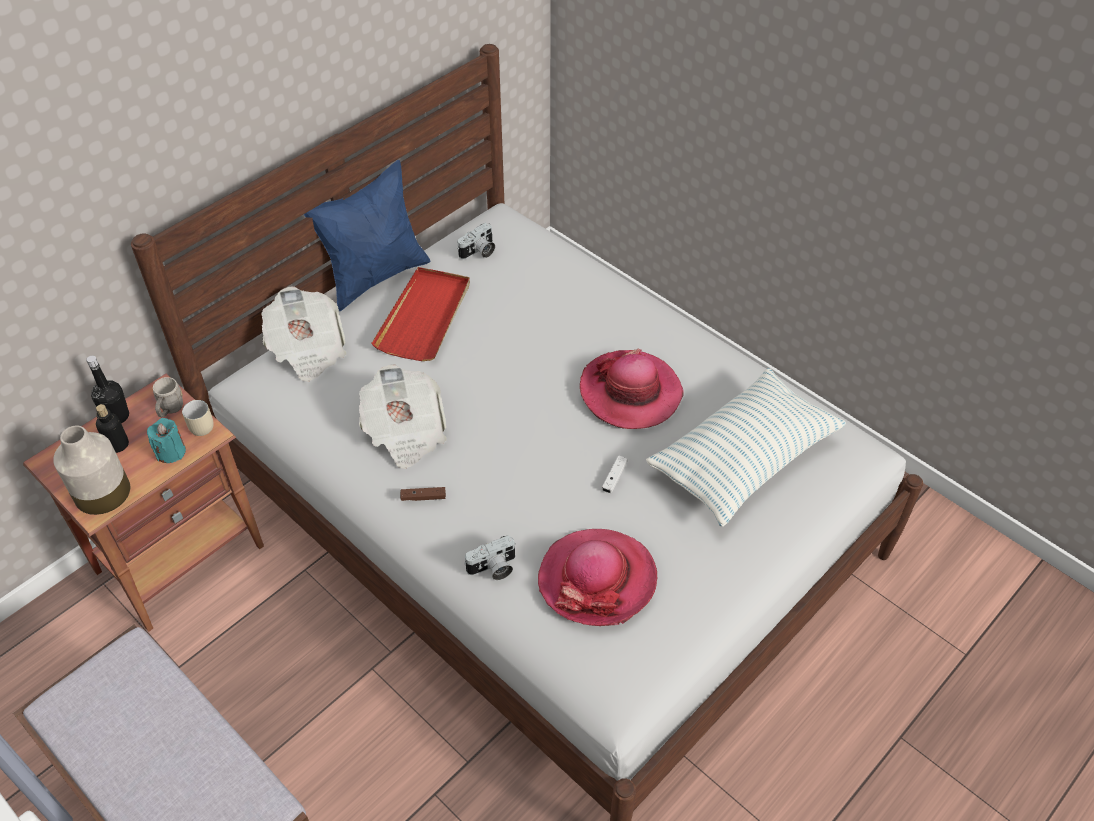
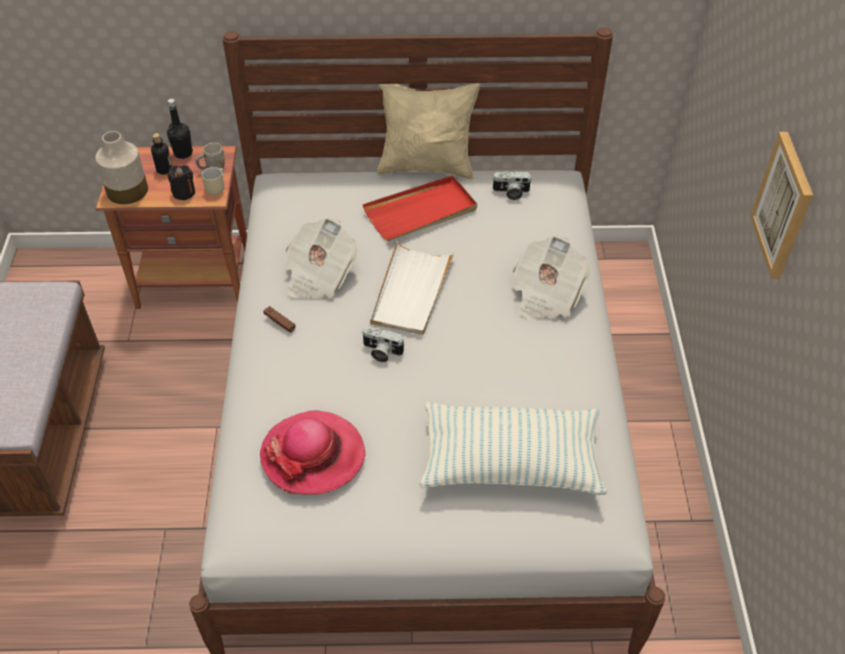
camera: 45 degrees right, 0 degrees up
(171, 452) = (184, 192): turquoise candle -> black candle
(307, 350) = (328, 185): newspaper -> newspaper (546, 294)
(375, 276) = (427, 166): blue pillow -> beige pillow
(493, 568) = (264, 397): camera -> camera (381, 352)
(503, 388) = (411, 291): none -> white tray
(614, 478) = (406, 402): white game controller -> none
(630, 392) = (490, 356): hat -> none
(814, 102) = (783, 206): none -> picture

